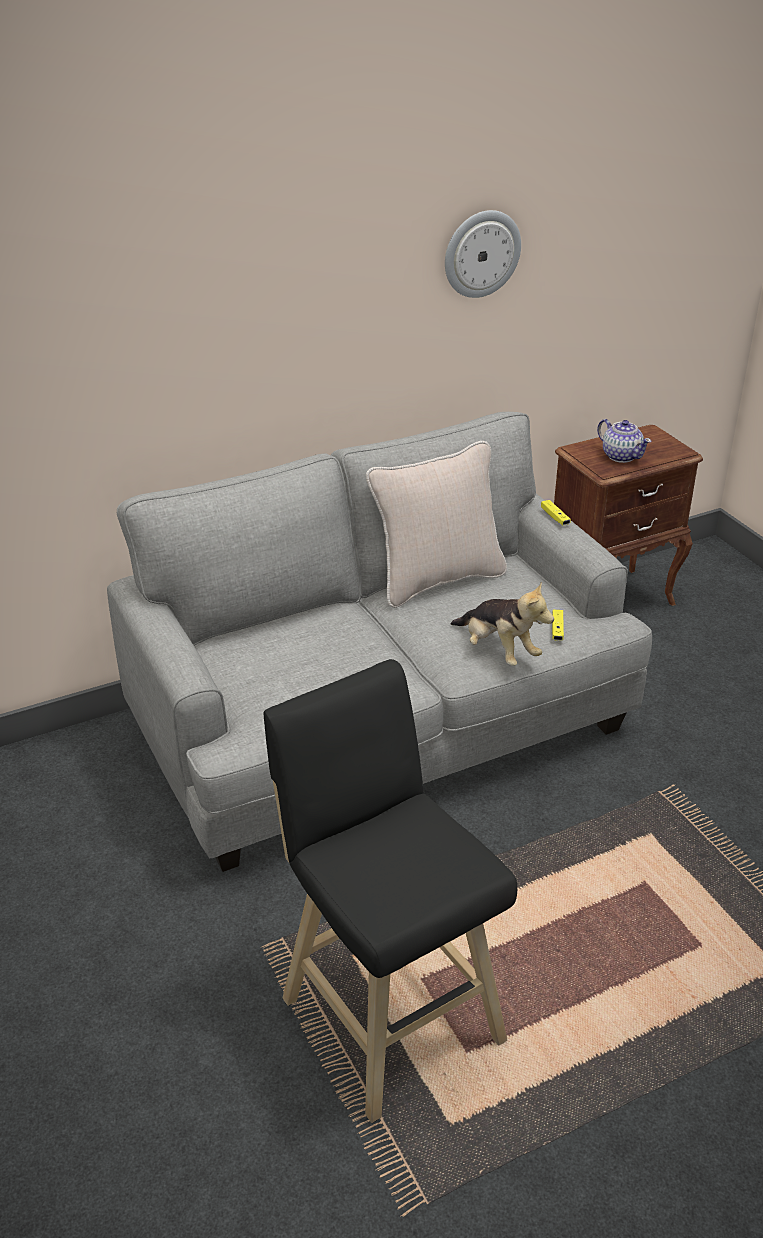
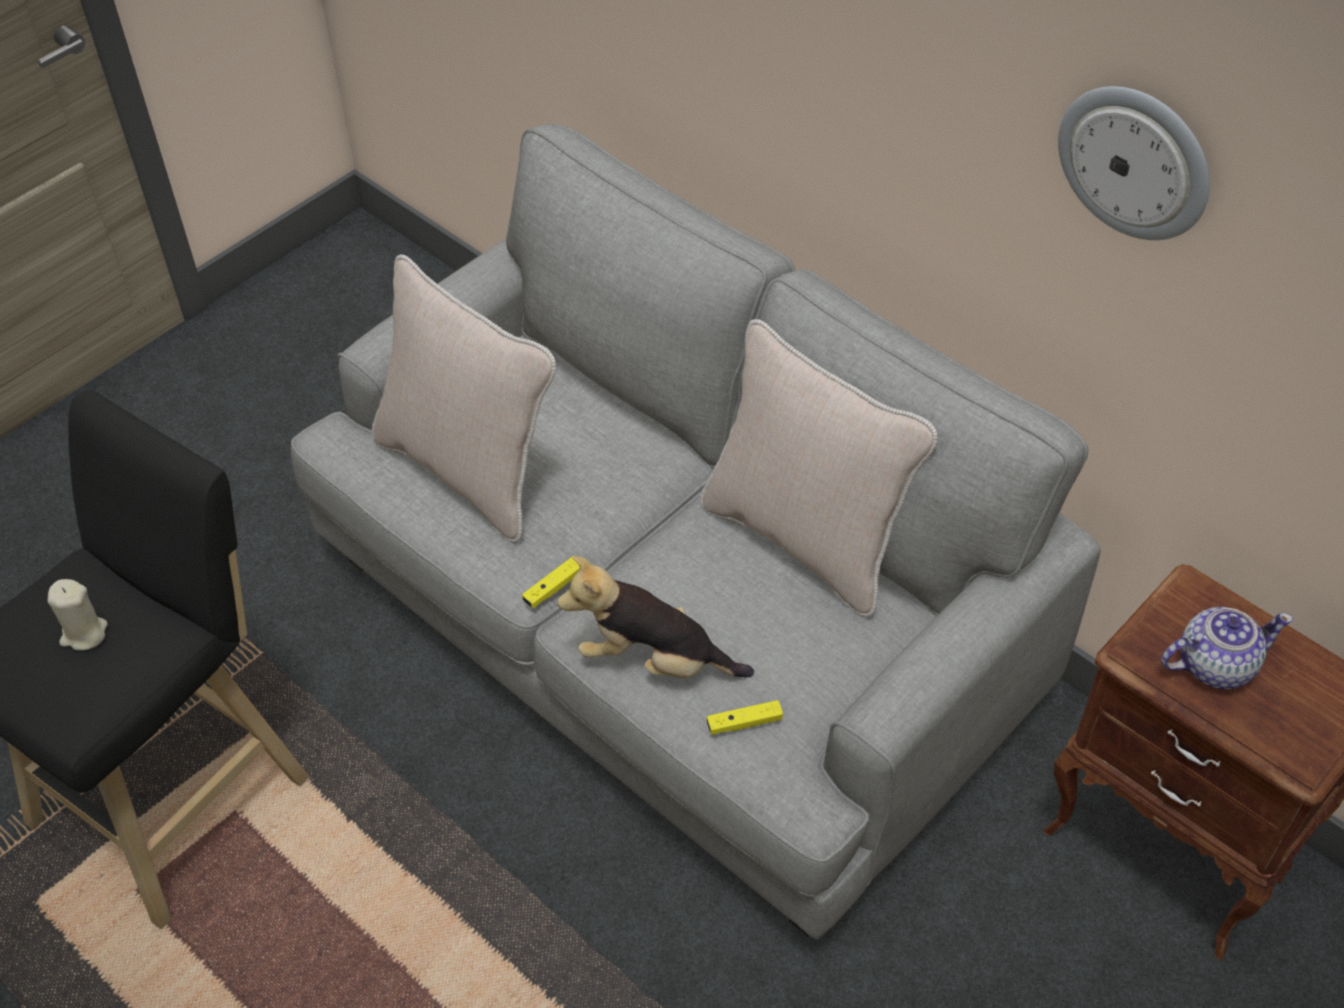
camera: 70 degrees right, 15 degrees up
(298, 692) = (468, 470): none -> beige pillow
(400, 847) = (84, 633): none -> beige candle
(498, 651) = (653, 660): plush toy -> plush toy turned 75 degrees clockwise
(555, 517) = (970, 621): yellow game controller -> yellow game controller (554, 587)
(621, 456) = (1214, 664): teapot -> teapot turned 135 degrees counterclockwise

